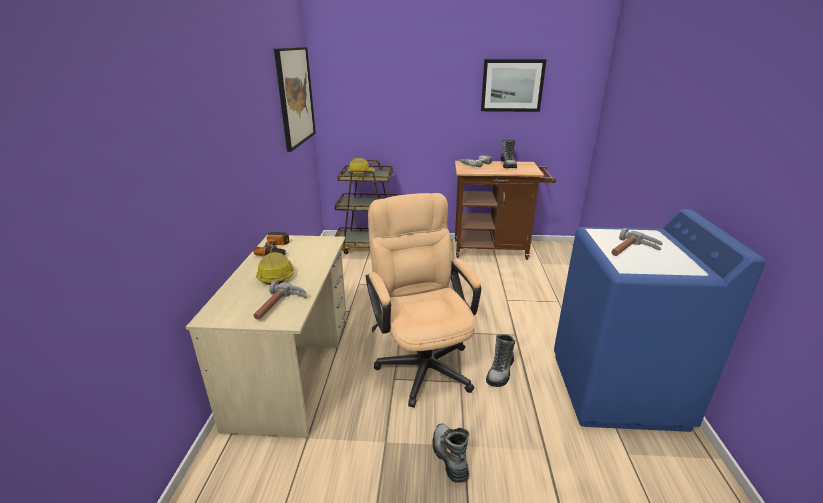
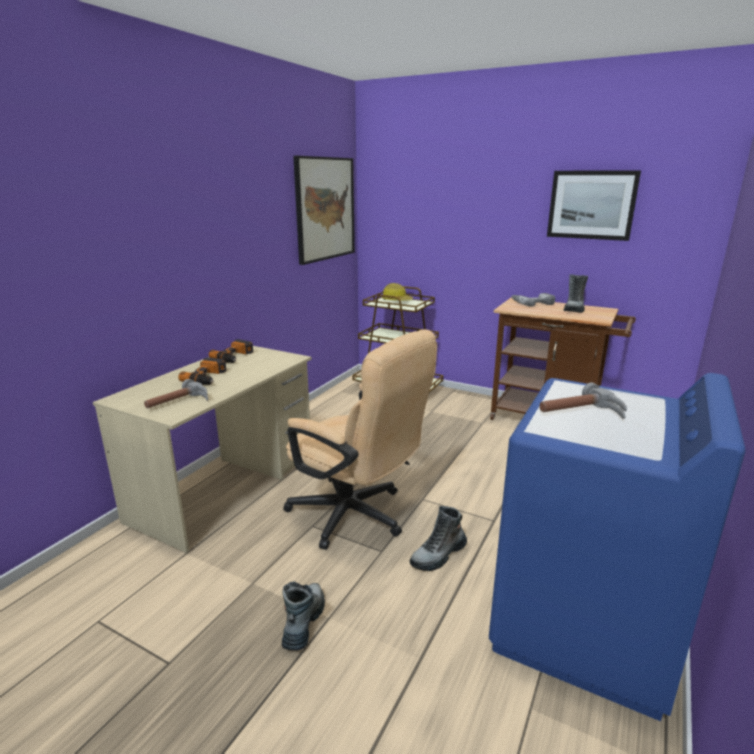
camera: 25 degrees right, 5 degrees down
(276, 275) = (208, 378): hard hat -> power drill
(422, 361) = (357, 517): beige office chair -> beige office chair turned 120 degrees clockwise

